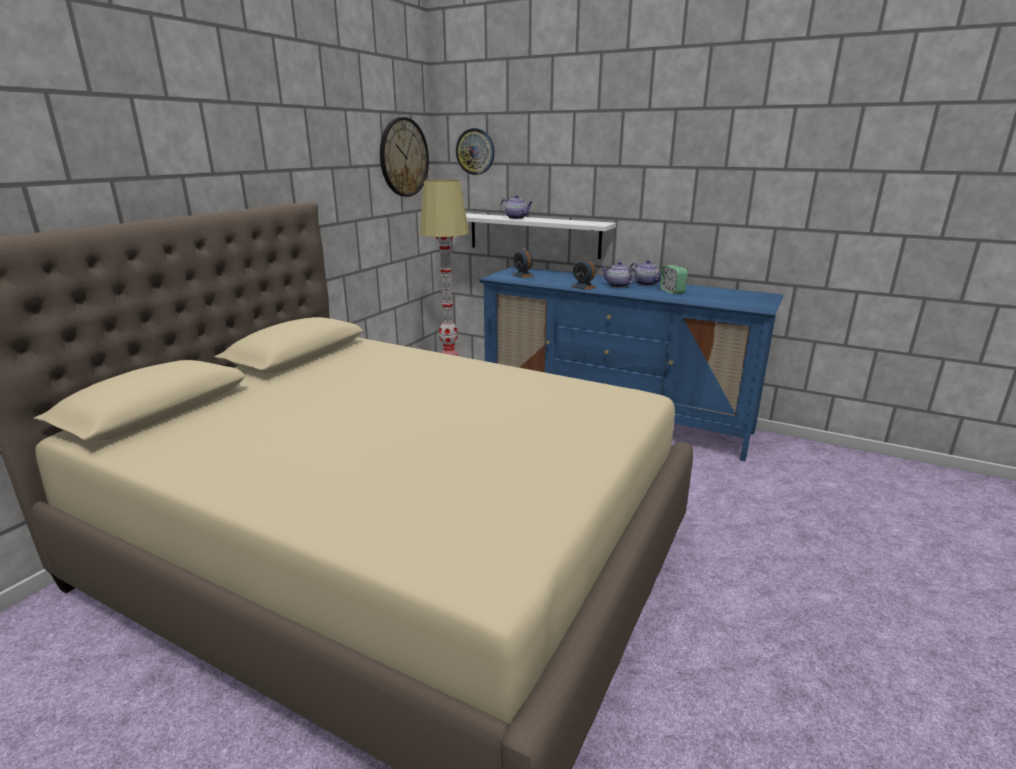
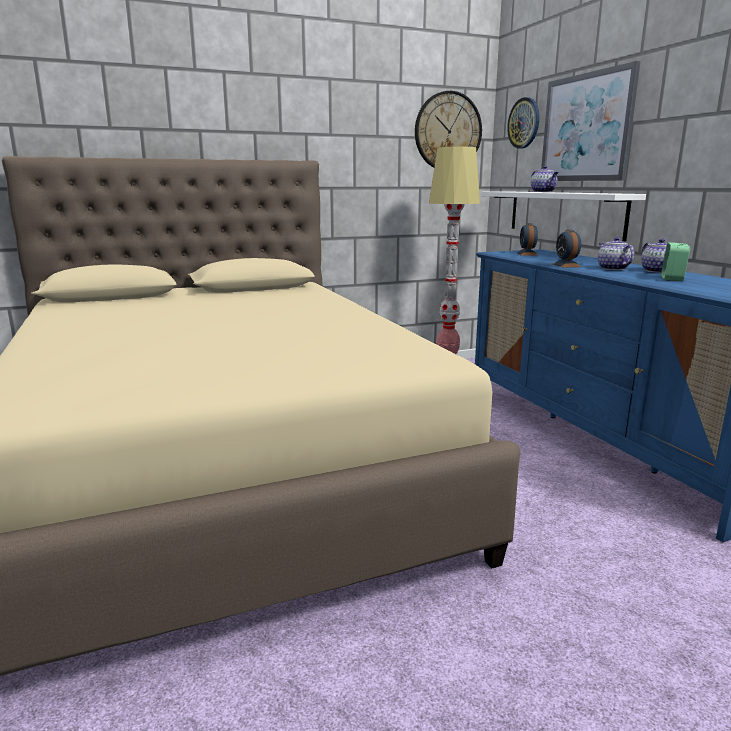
camera: 40 degrees right, 5 degrees down
(550, 164) = (586, 128): none -> picture

